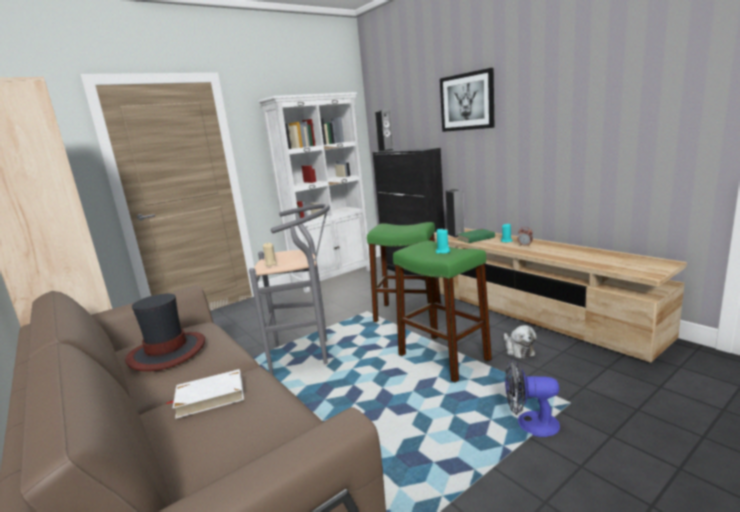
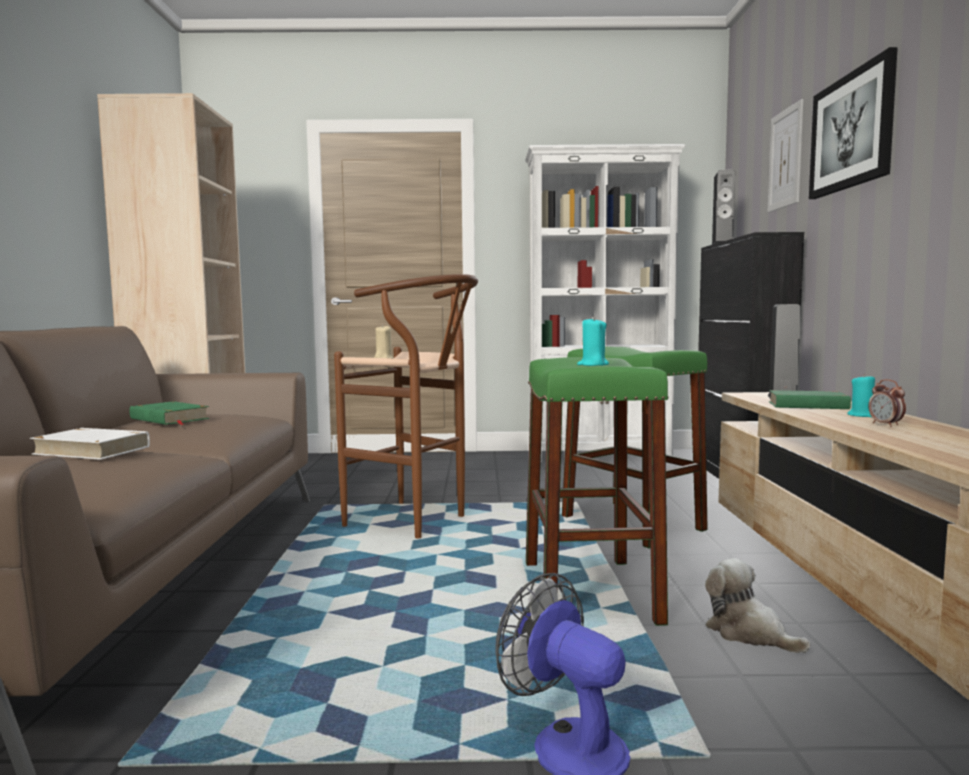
camera: 35 degrees right, 10 degrees down
(167, 352) = (169, 419): hat -> green book
(307, 355) = (416, 522): grey stool -> brown stool
(418, 106) = (785, 158): none -> picture
(518, 350) = (748, 633): plush toy -> plush toy turned 120 degrees clockwise

